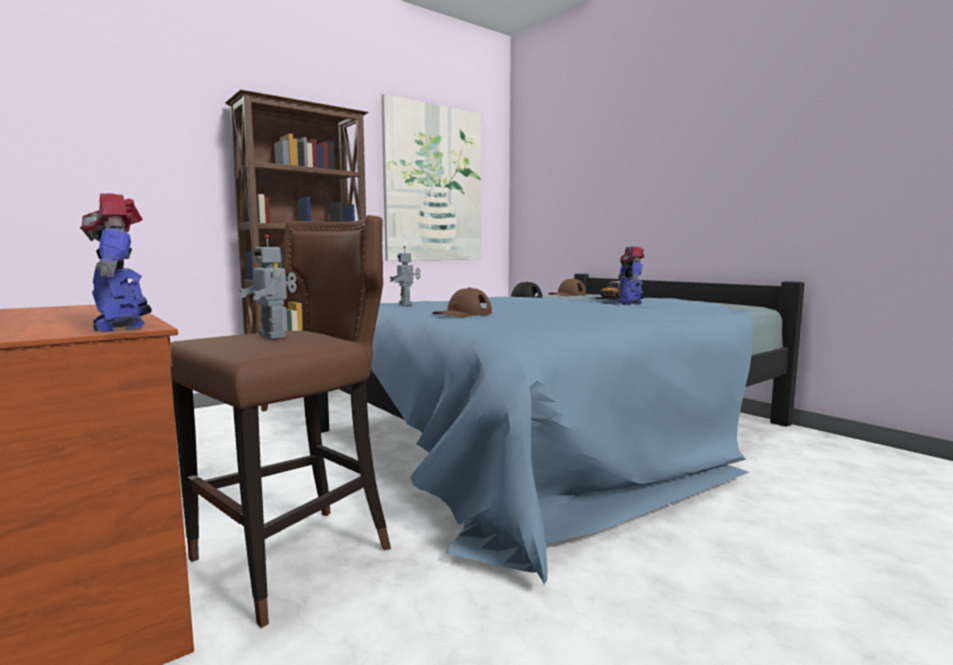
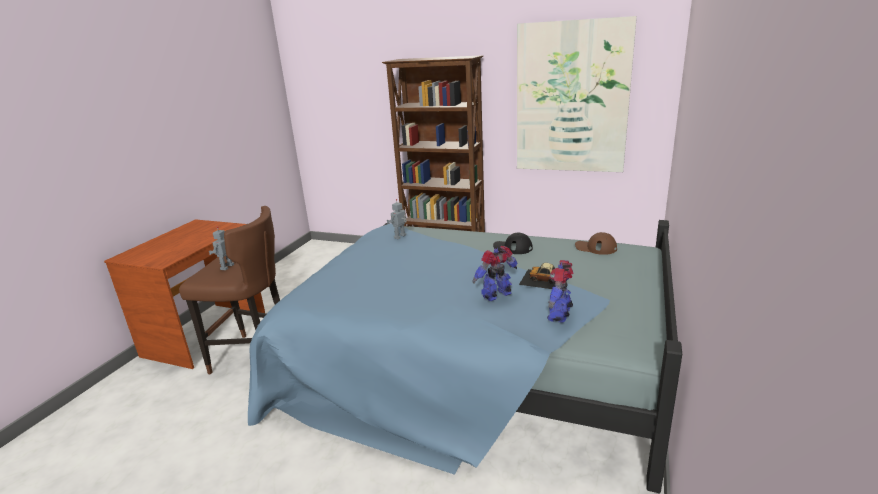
camera: 60 degrees right, 15 degrees up
(122, 326) = (164, 260): toy robot -> toy robot (560, 314)
(462, 314) = (361, 267): brown cap -> none

